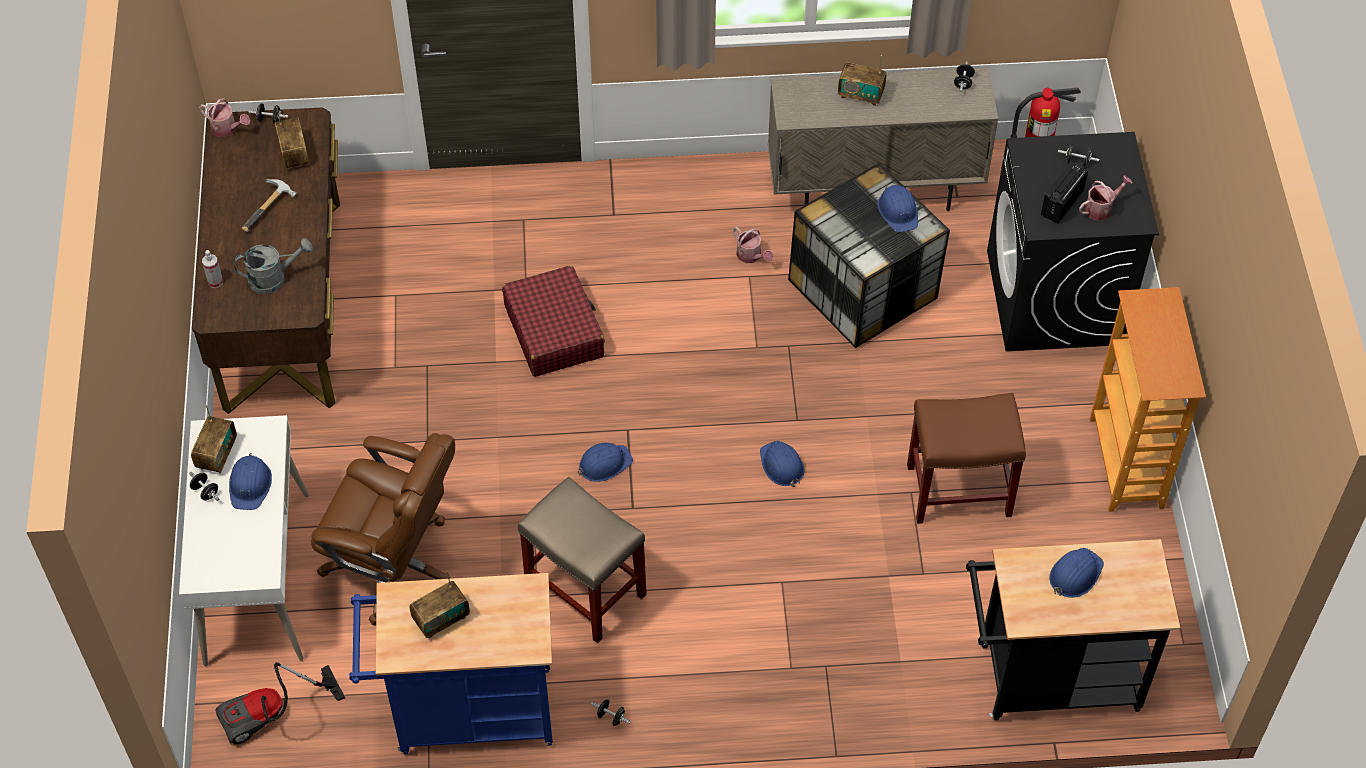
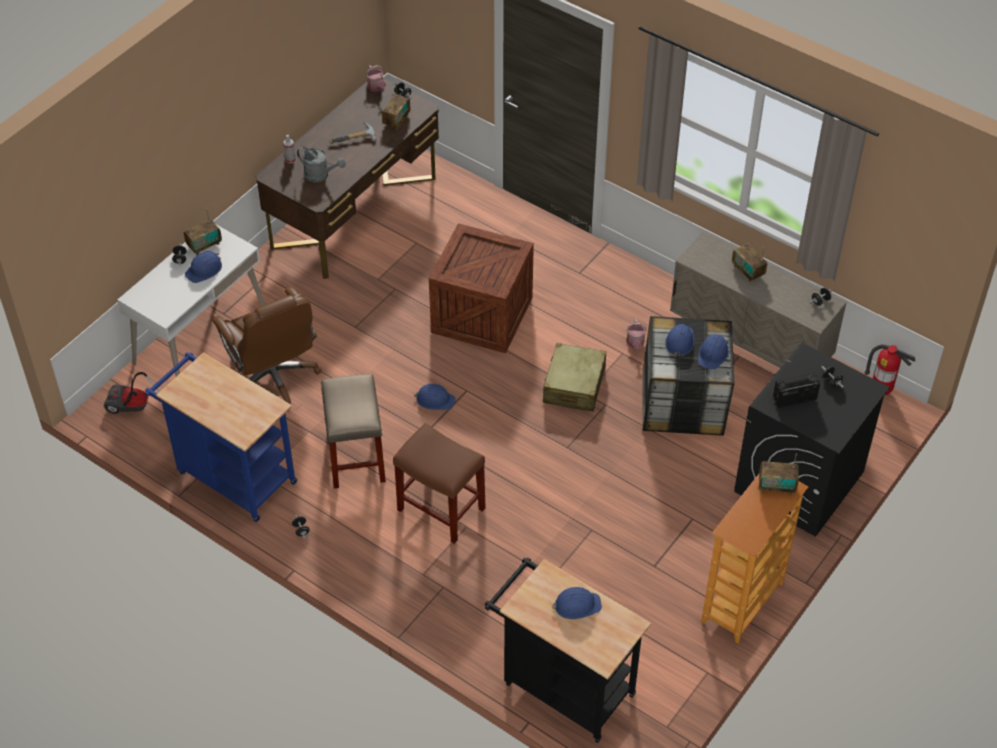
camera: 40 degrees right, 5 degrees down
(441, 619) = (214, 391): radio -> radio (776, 486)
(554, 331) = (481, 313): red suitcase -> crate
(735, 346) = (574, 386): none -> beige suitcase
(781, 465) = (532, 465): blue hard hat -> blue hard hat (679, 342)
(957, 491) = (620, 547): brown stool -> brown stool (440, 509)
(1101, 208) = (817, 416): watering can -> none

